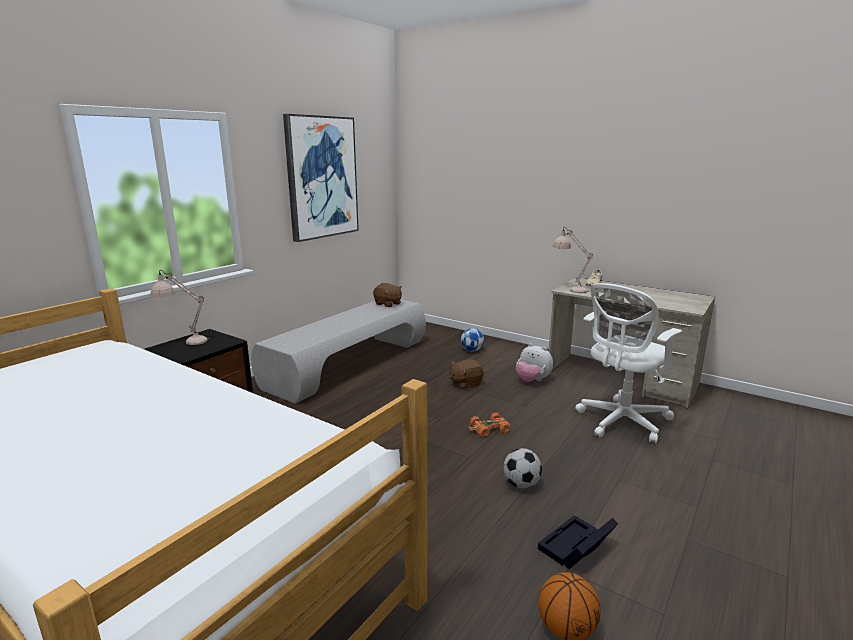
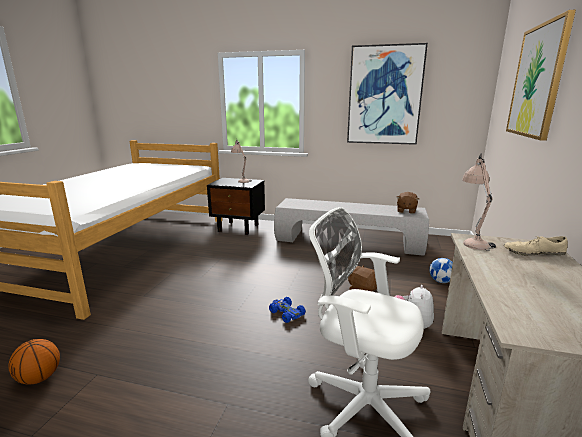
camera: 70 degrees right, 0 degrees up
(489, 429) = (286, 313): orange toy car -> blue toy car
(496, 166) = (537, 81): none -> picture
(521, 484) = (206, 340): football -> none
(575, 548) = (121, 377): black storage box -> none

